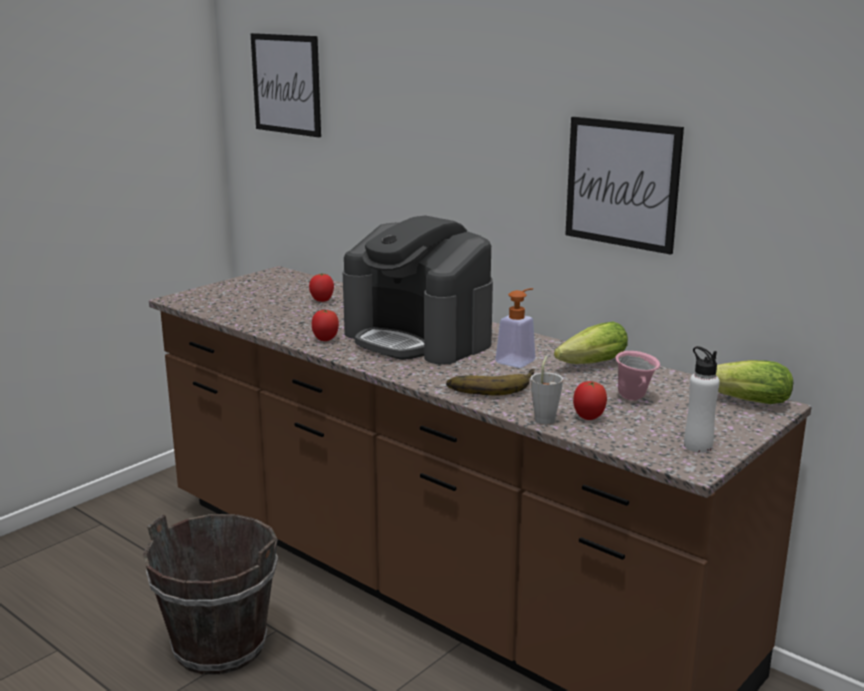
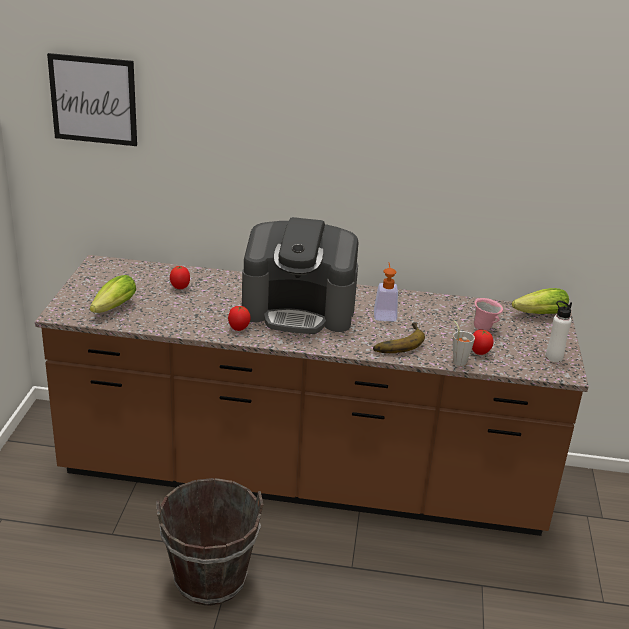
camera: 35 degrees left, 10 degrees up
(588, 365) = (428, 307): lettuce -> lettuce (112, 309)
(622, 184) = (437, 179): picture -> none

